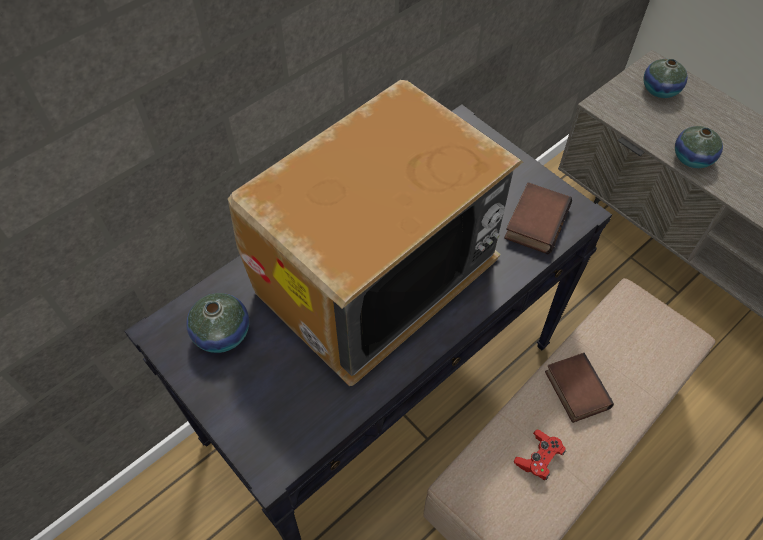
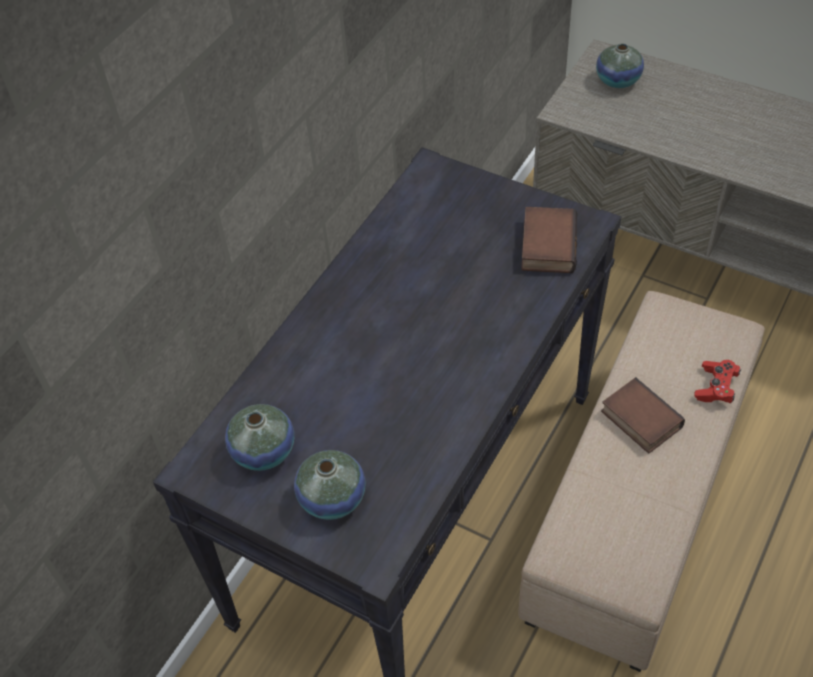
camera: 15 degrees left, 5 degrees down
(376, 273) = (402, 343): television -> none
(538, 458) = (627, 500): red game controller -> red game controller (716, 387)
(692, 158) = (676, 143): vase -> vase (332, 498)

